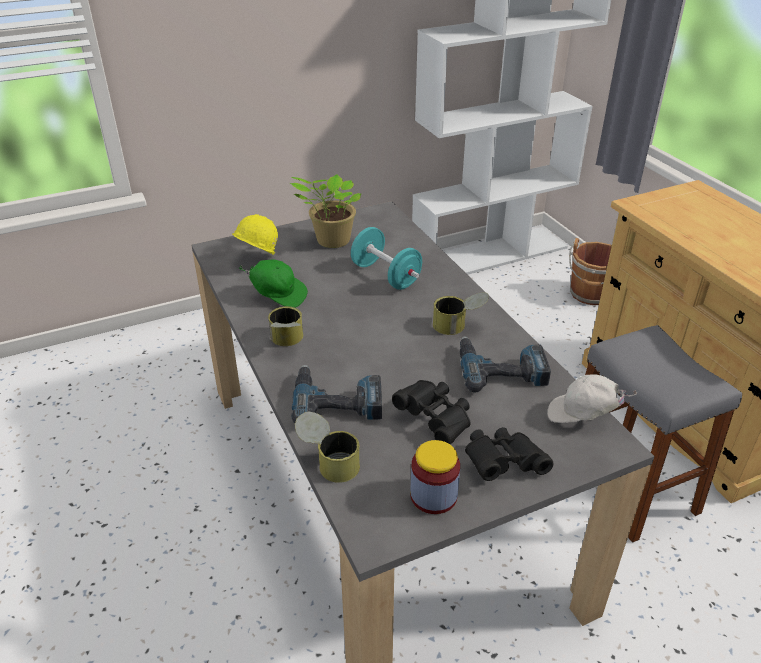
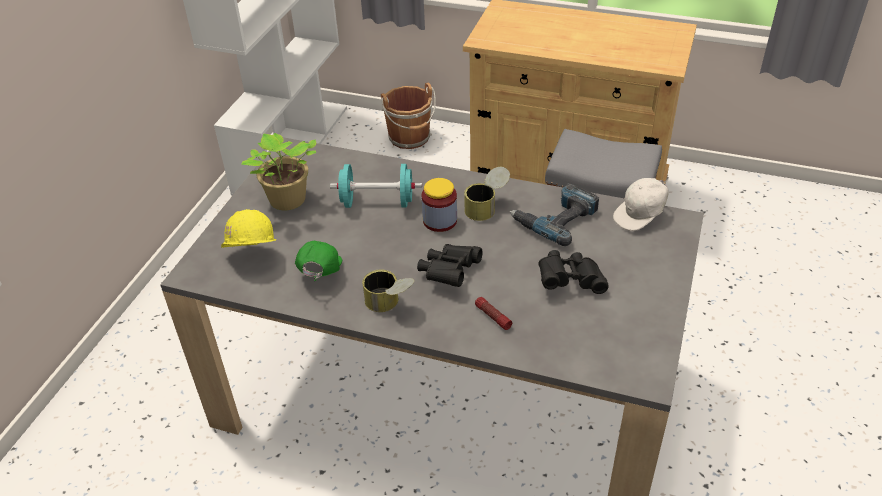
camera: 45 degrees left, 5 degrees up
(278, 295) = (319, 274): green cap -> green cap turned 60 degrees counterclockwise
(329, 462) = (553, 359): can -> none
(337, 400) = (492, 317): power drill -> flashlight
(433, 496) = (639, 327): jar -> jar (440, 221)
(503, 464) = (644, 278): black binoculars -> black binoculars (449, 273)

